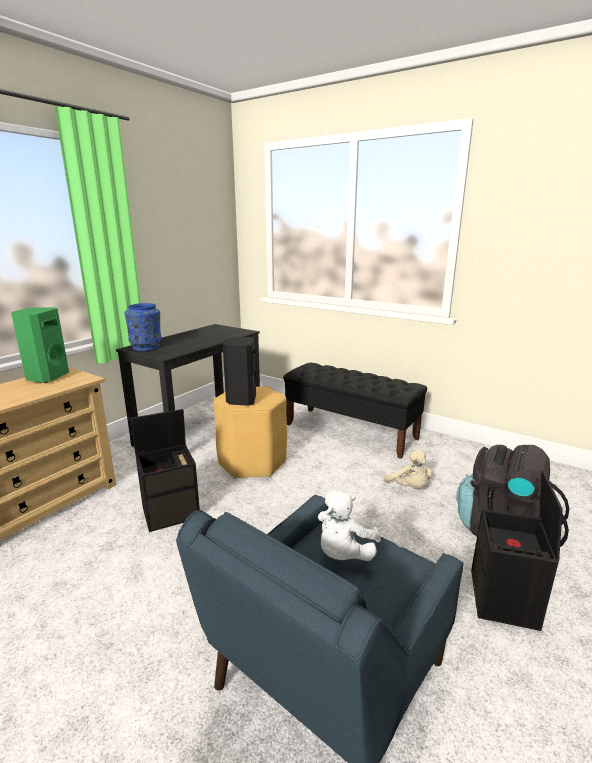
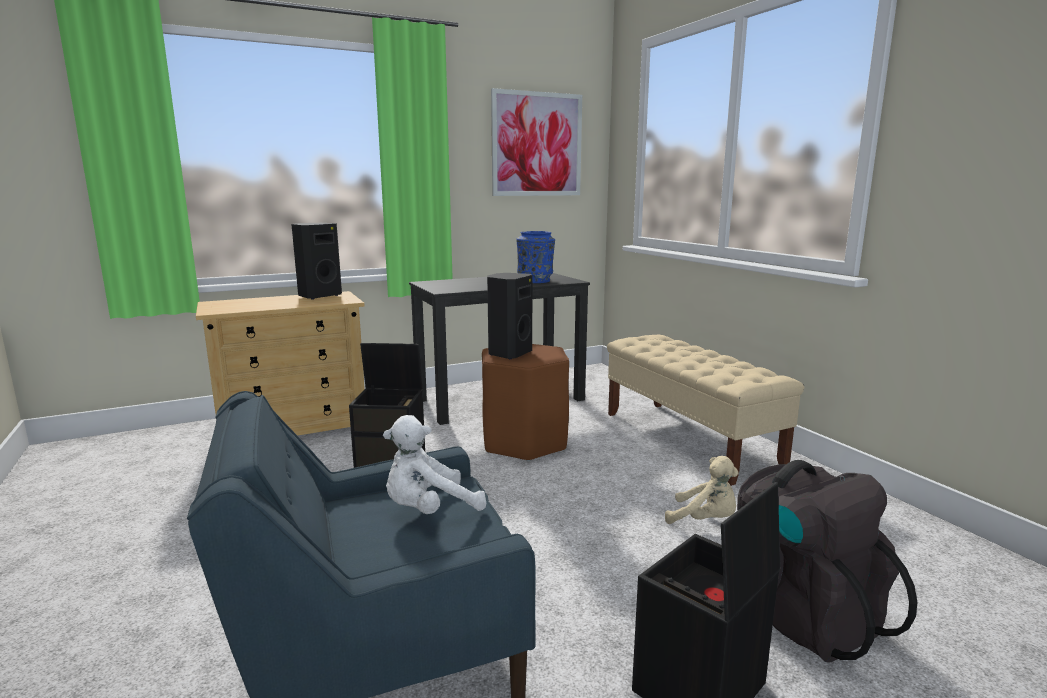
camera: 30 degrees right, 5 degrees down
(46, 377) = (319, 296): green speaker -> black speaker
(146, 347) = (439, 283): blue vase -> blue vase (535, 281)
(190, 222) = (537, 144): none -> picture
(252, 462) = (524, 442): yellow stool -> brown stool
(351, 431) = (689, 439): black bench -> beige bench
(410, 487) = (705, 520): beige plush toy -> beige plush toy turned 60 degrees counterclockwise

